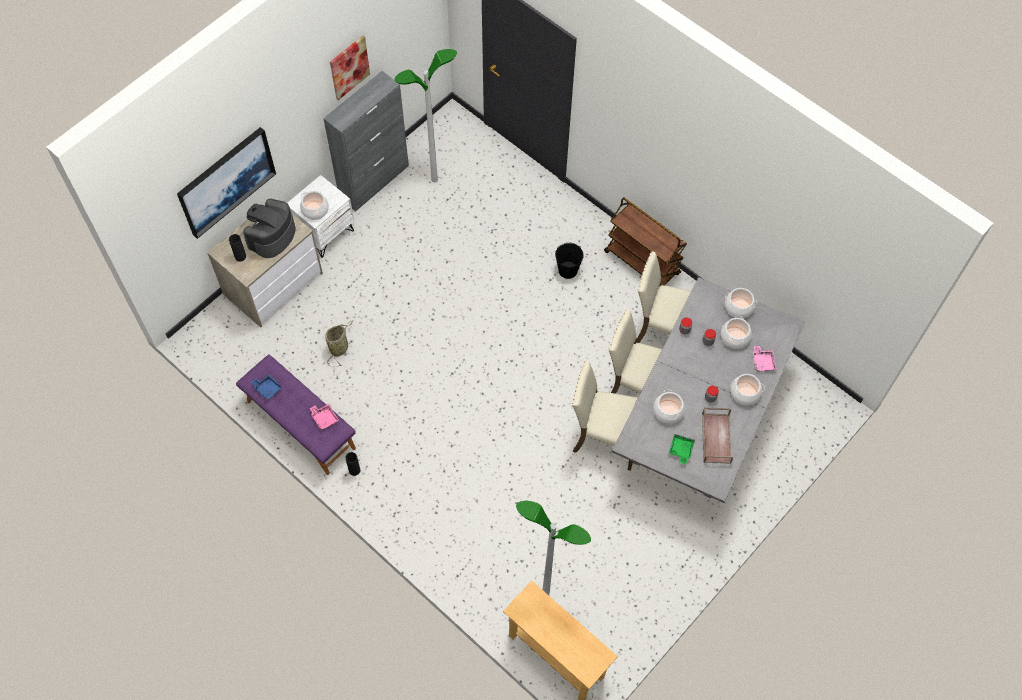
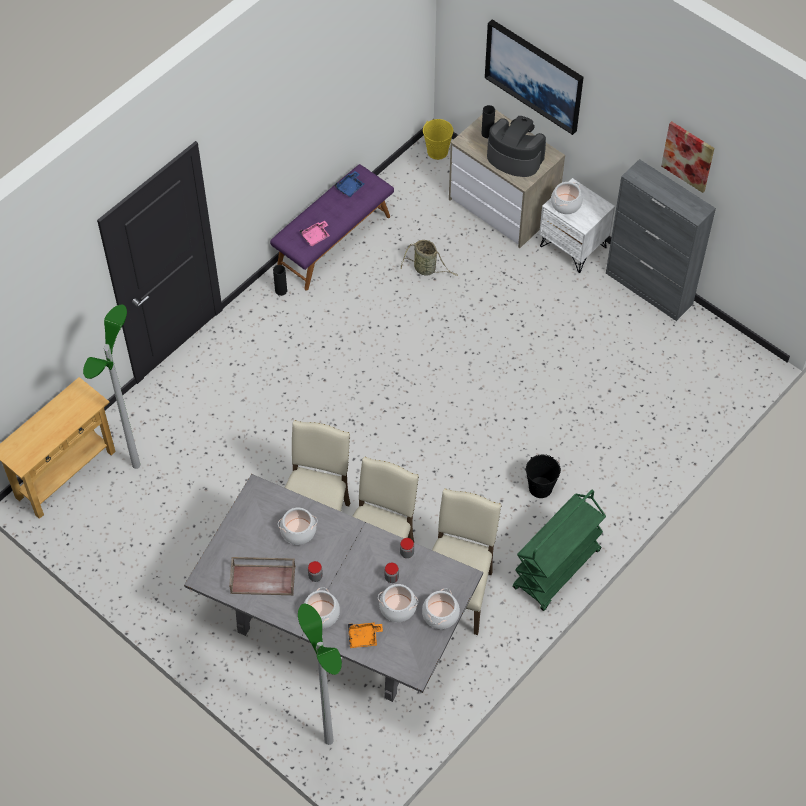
camera: 90 degrees right, 5 degrees down
(201, 335) = (437, 151): none -> yellow bucket
(434, 179) = (659, 347): floor lamp -> floor lamp (329, 740)
(642, 263) = (556, 570): brown cart -> green cart
(680, 450) = (249, 542): green tray -> none
(763, 362) = (364, 637): pink tray -> orange tray

